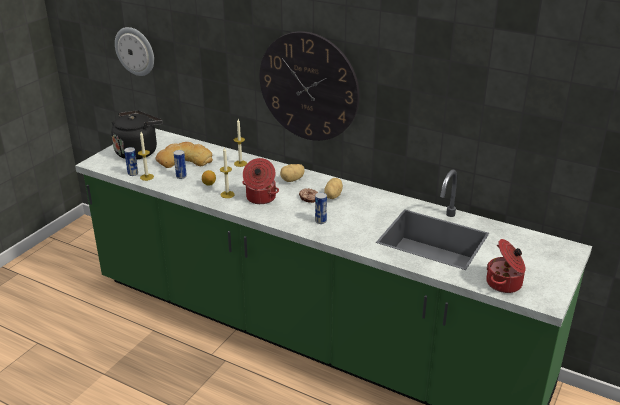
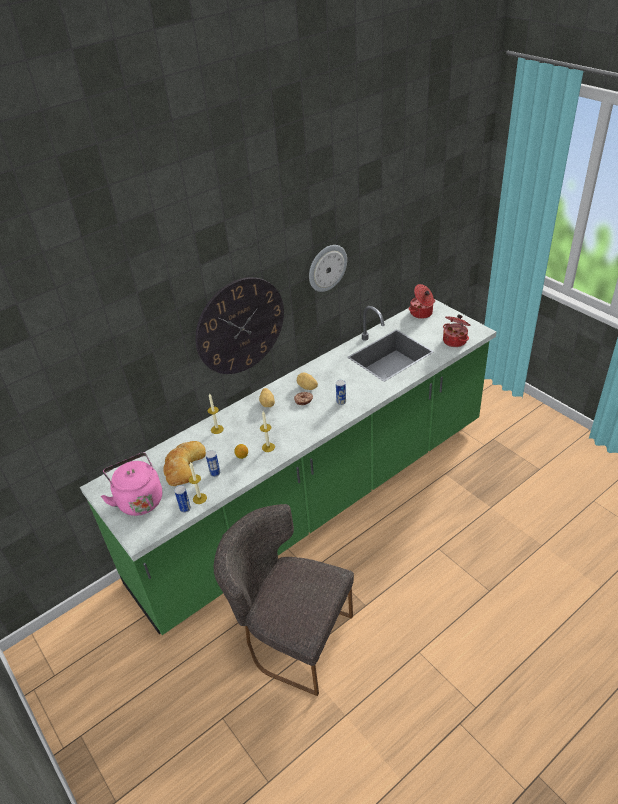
camera: 65 degrees left, 10 degrees up
(127, 363) = (291, 637): none -> grey chair
(135, 51) = (43, 424): wall clock -> wall clock (327, 267)
(138, 151) = (139, 499): black kettle -> pink kettle
(260, 198) = (286, 428): cooking pot -> cooking pot (421, 313)

